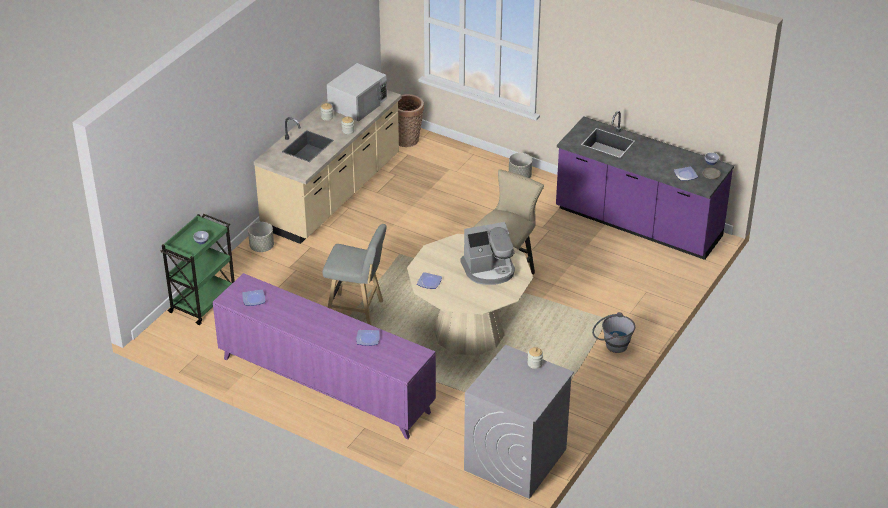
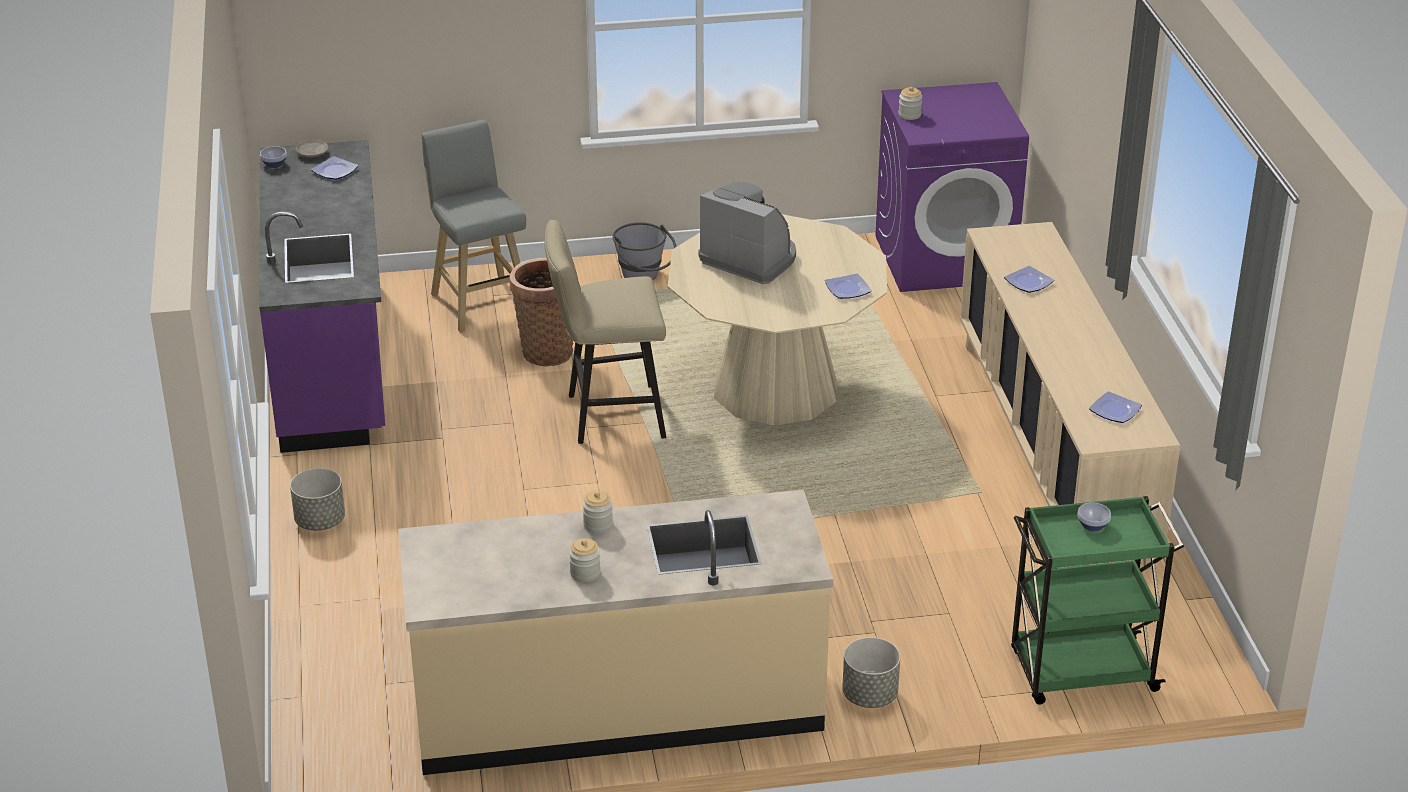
camera: 130 degrees left, 5 degrees down
(325, 386) = (1053, 449): purple cabinet -> beige cabinet
(357, 312) = (875, 503): grey stool -> grey stool (480, 301)
(358, 103) = (491, 562): white microwave -> none
(408, 140) = (333, 710): basket -> basket (545, 351)
(515, 460) = (945, 258): grey washing machine -> purple washing machine

